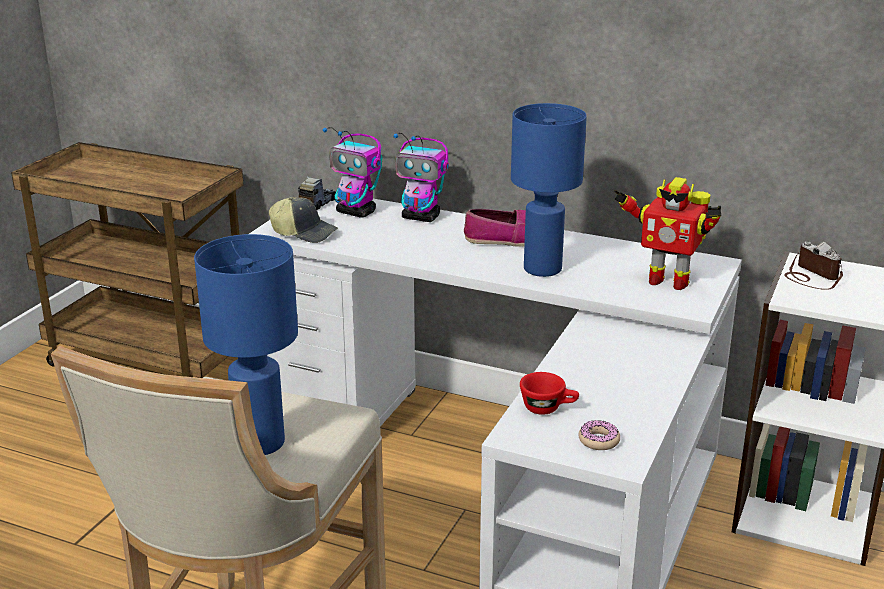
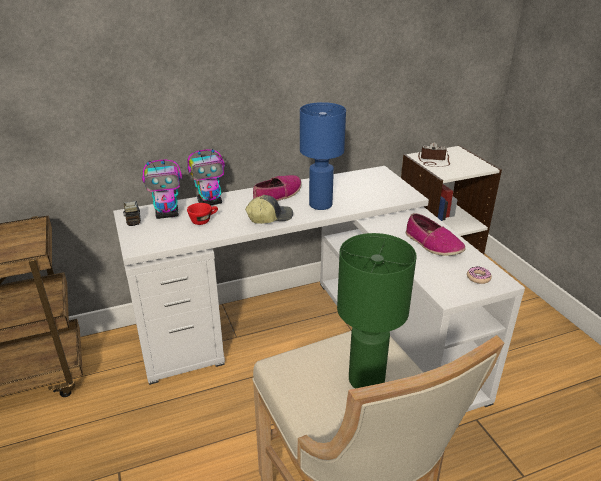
camera: 45 degrees left, 5 degrees up
(261, 443) = (367, 379): blue table lamp -> green table lamp
(304, 232) = (159, 240): cap -> cap (269, 217)
(548, 408) = (434, 274): red cup -> red cup (203, 220)
(621, 379) = (432, 244): none -> shoe
(667, 281) = (379, 187): toy robot -> none

